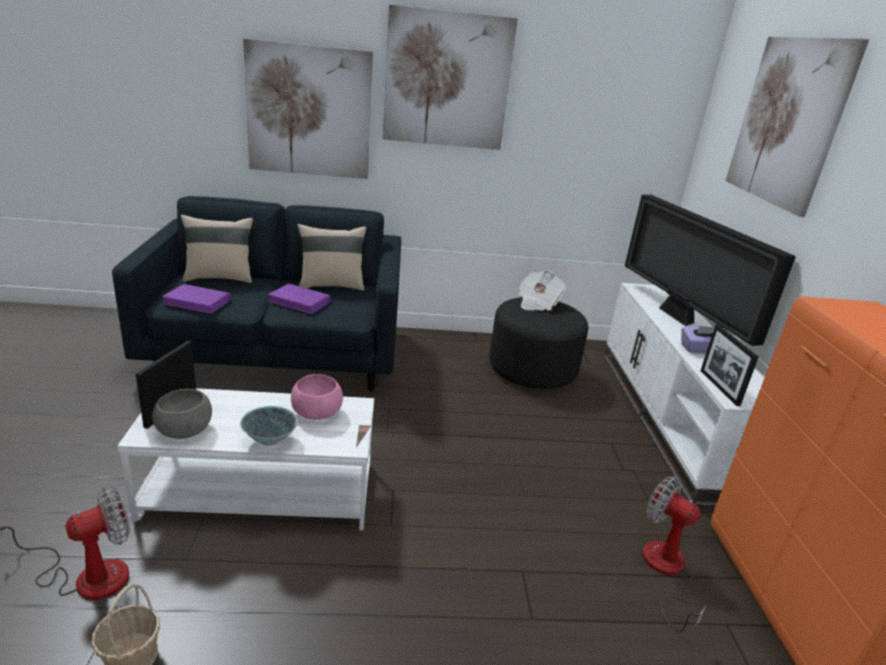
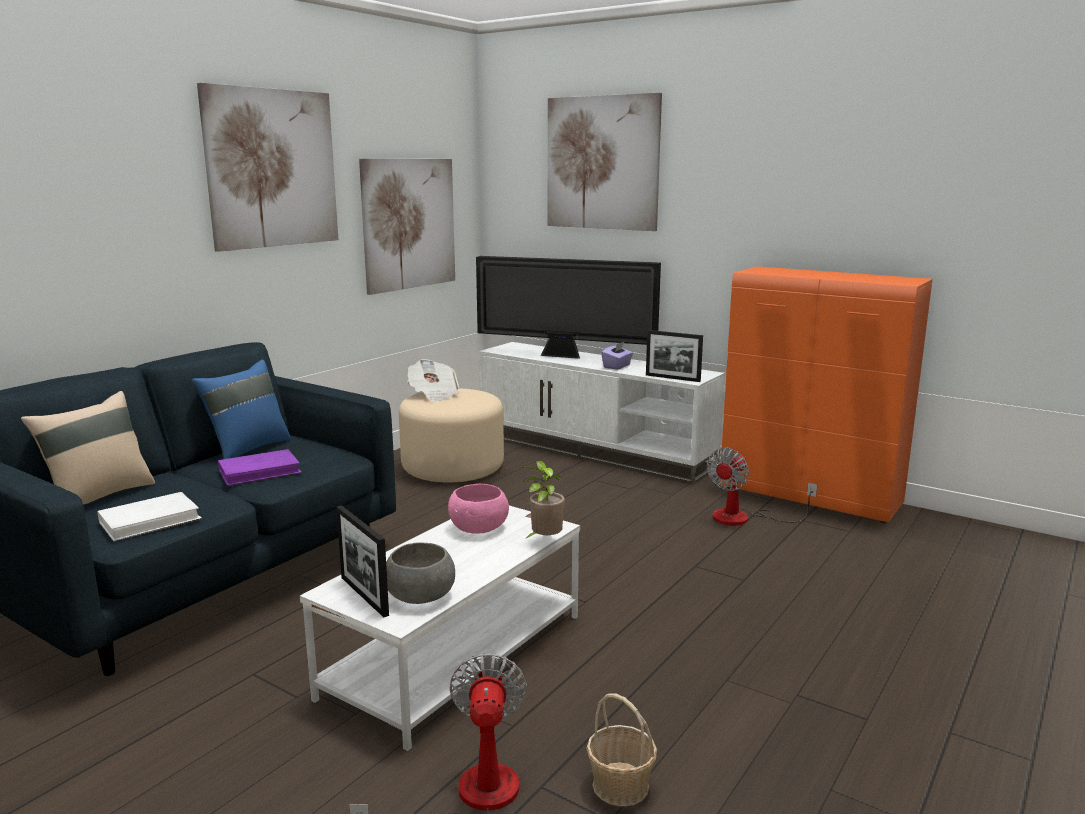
camera: 50 degrees left, 10 degrees down
(197, 302) = (150, 521): purple book -> white book
(269, 440) = (498, 558): bowl -> none
(309, 112) = (118, 231): picture -> picture (409, 224)
(319, 450) = (544, 540): none -> potted plant
(331, 285) = (247, 450): beige pillow -> blue pillow
(532, 369) = (453, 467): black ottoman -> beige ottoman
(666, 571) = (744, 518): fan -> fan turned 45 degrees counterclockwise

